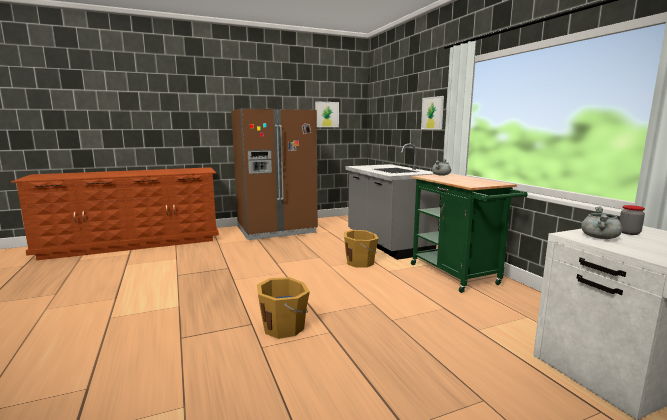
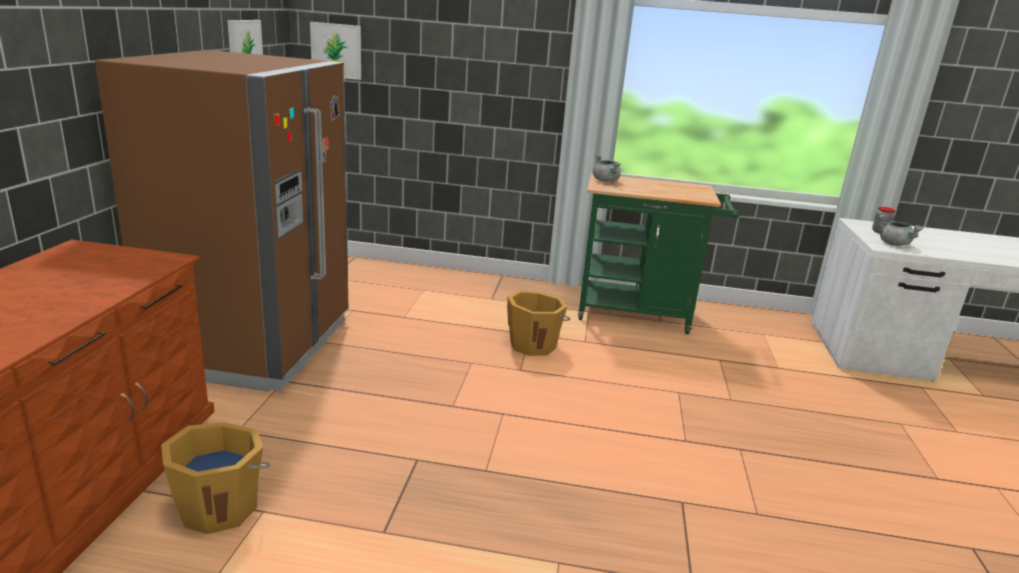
camera: 60 degrees left, 10 degrees up
(284, 327) = (708, 477): orange bucket -> orange bucket (220, 507)
(387, 244) = (481, 299): grey counter -> none
(432, 113) = (515, 69): picture -> picture (336, 50)

